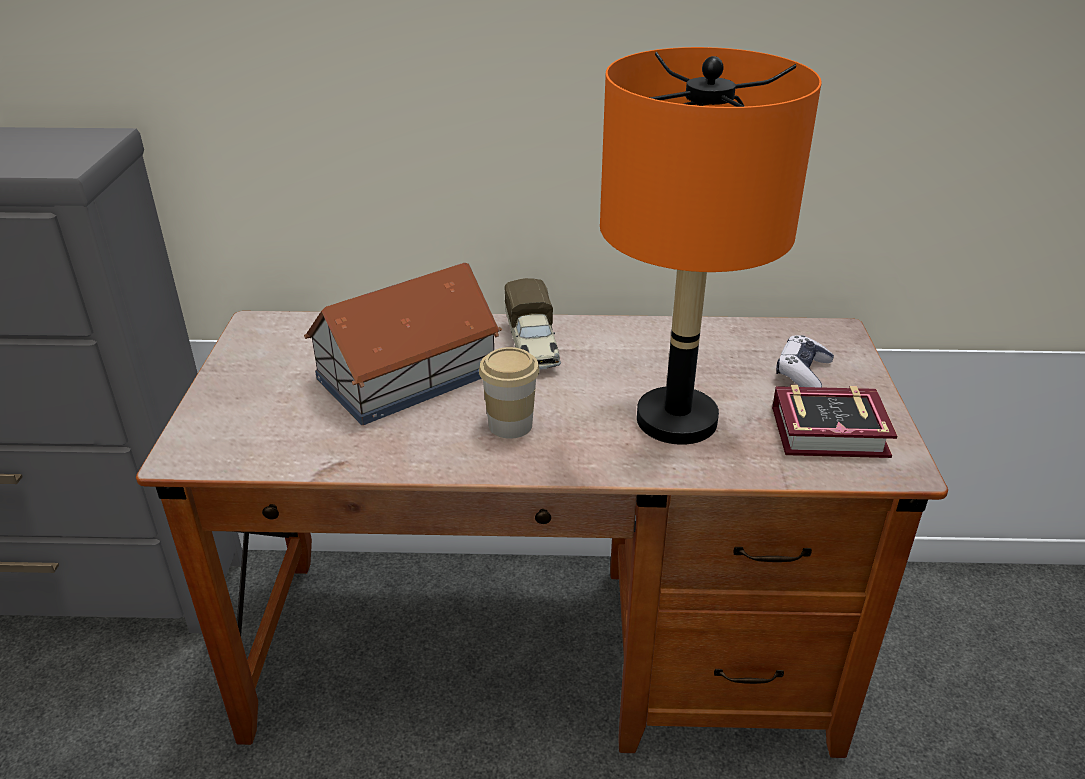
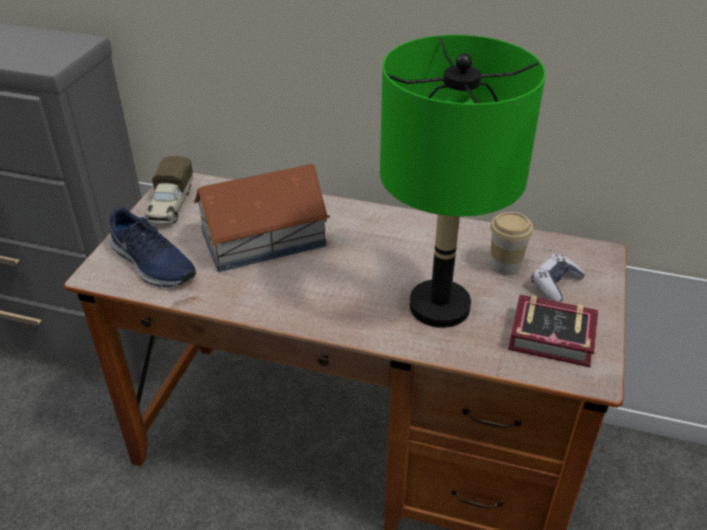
camera: 15 degrees right, 5 degrees up
(261, 430) = (151, 264): none -> blue shoe
(510, 425) = (318, 289): cup -> cup (505, 265)
(533, 347) = (360, 229): toy truck -> toy truck (170, 206)
(676, 419) = (439, 306): orange table lamp -> green table lamp

